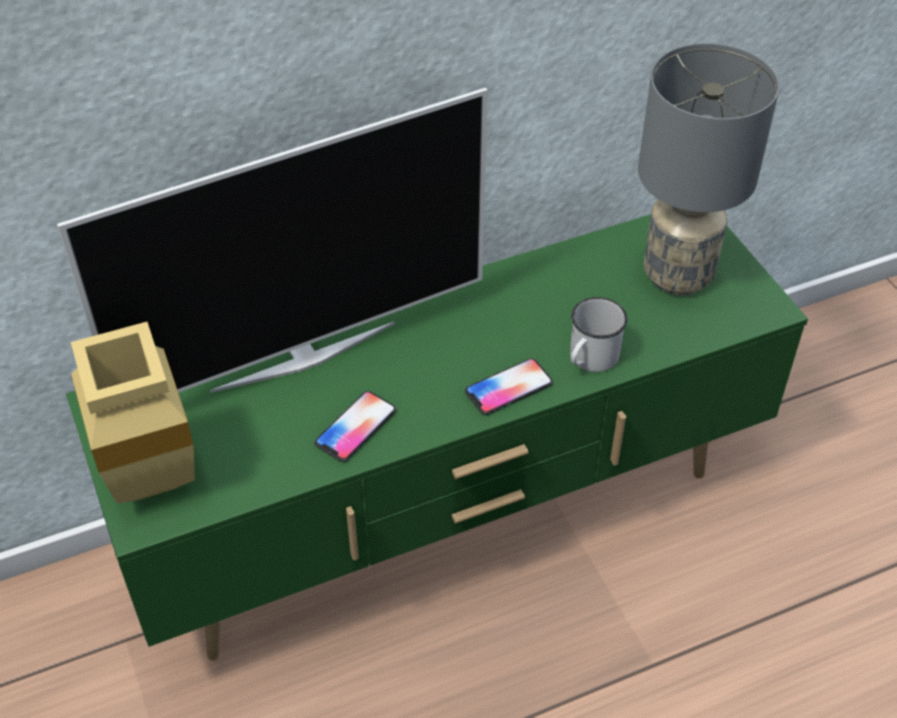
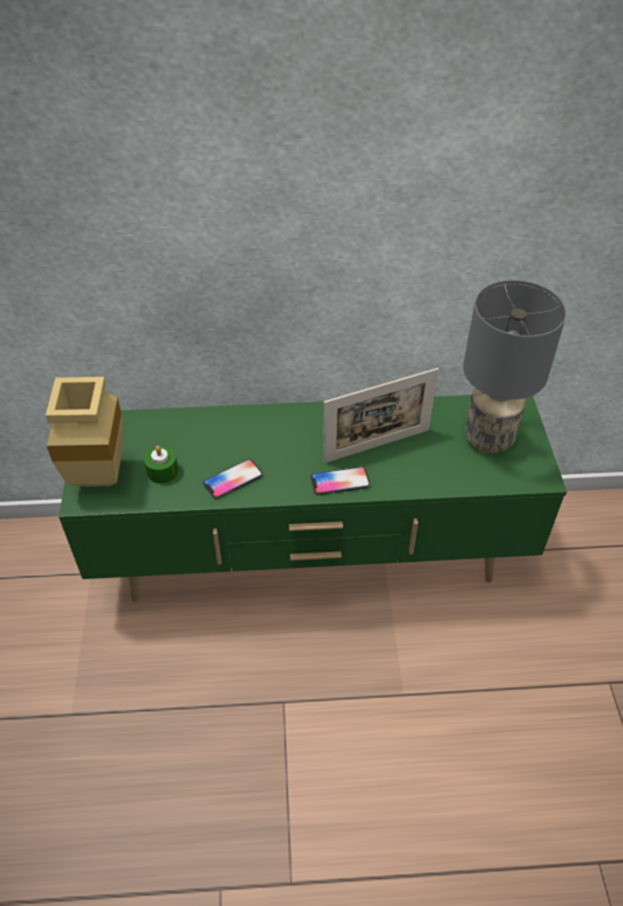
camera: 20 degrees right, 0 degrees up
(245, 444) = (162, 471): none -> green candle
(303, 354) = (223, 426): television -> none
(535, 324) = (377, 446): none -> picture frame
(589, 359) = (402, 478): white mug -> none

